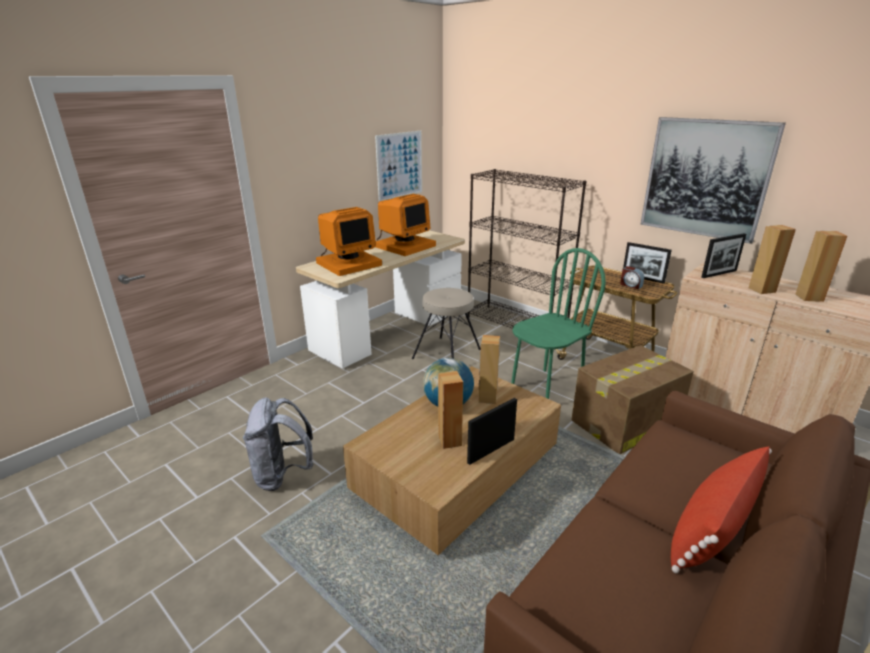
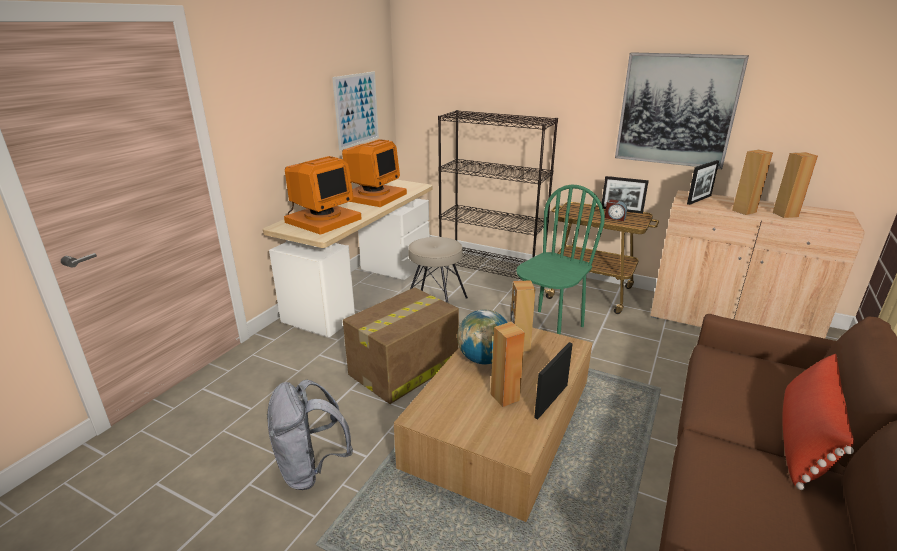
camera: 15 degrees left, 0 degrees up
(624, 422) = (634, 352): cardboard box -> cardboard box (403, 369)

